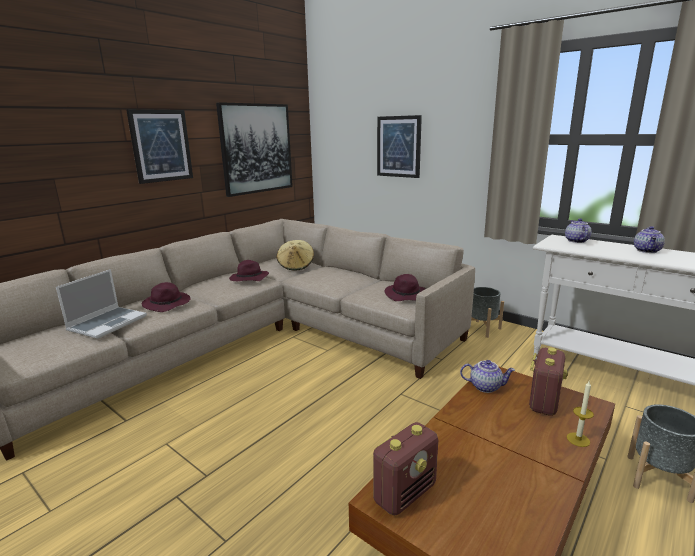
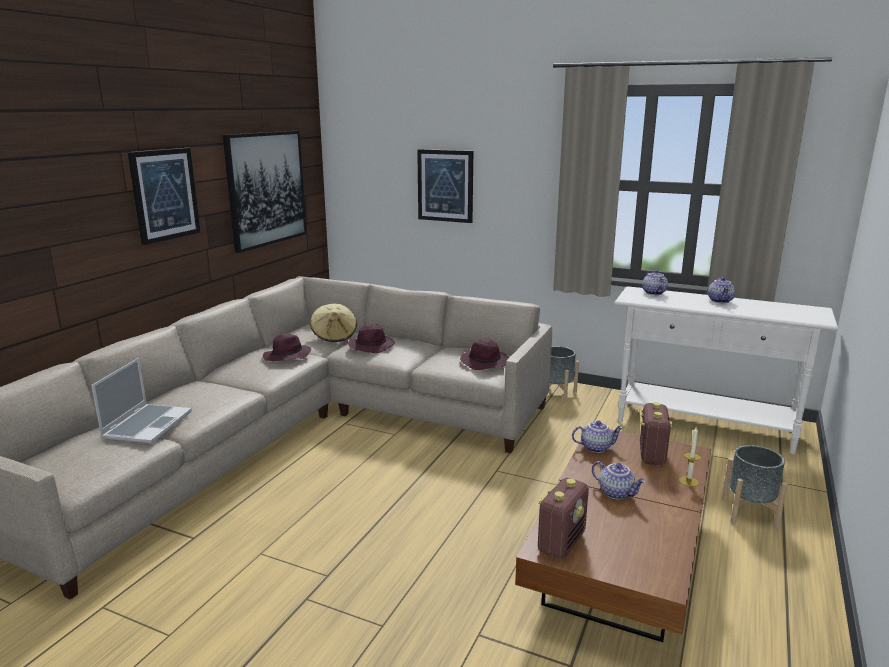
camera: 15 degrees left, 0 degrees up
(167, 304) = (206, 395): purple hat -> purple hat (372, 346)
(490, 441) = (616, 493): none -> teapot

